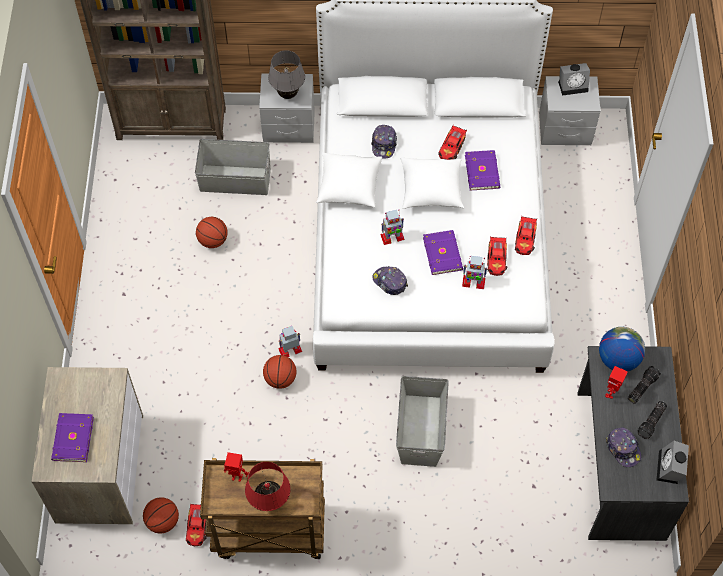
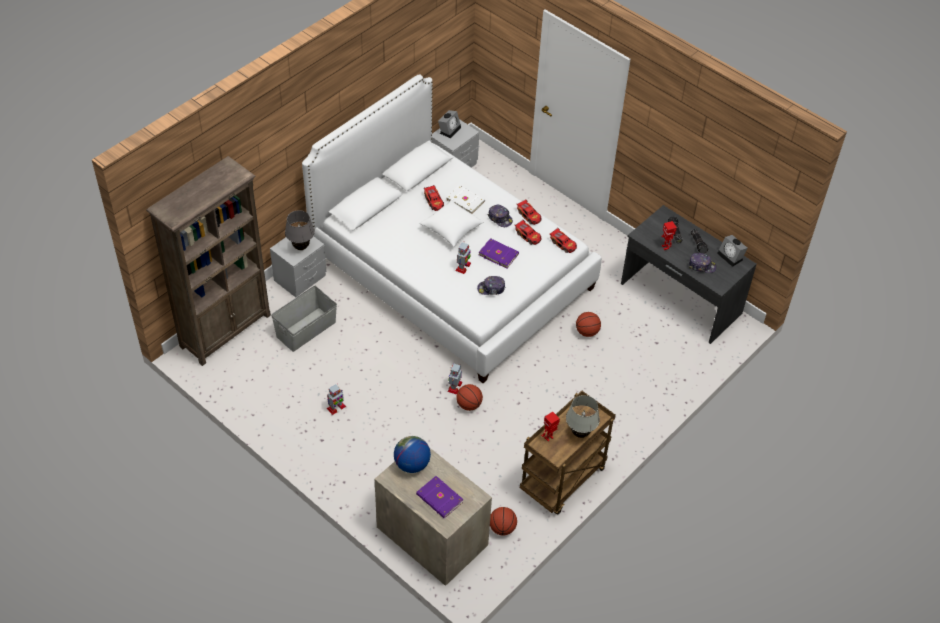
camera: 50 degrees left, 10 degrees down
(197, 527) = (524, 513): toy car -> toy car (563, 244)
(213, 240) = (336, 370): basketball -> basketball (587, 332)
(269, 501) = (580, 433): red table lamp -> white table lamp
(348, 187) = (406, 262): white pillow -> none
(384, 144) = (396, 227): cap -> cap (500, 218)
(421, 430) = (571, 365): grey storage box -> none
(473, 282) = (531, 255): toy robot -> toy robot (336, 407)
(483, 171) = (465, 200): purple book -> white book
(618, 359) = (648, 229): globe -> globe (412, 464)

